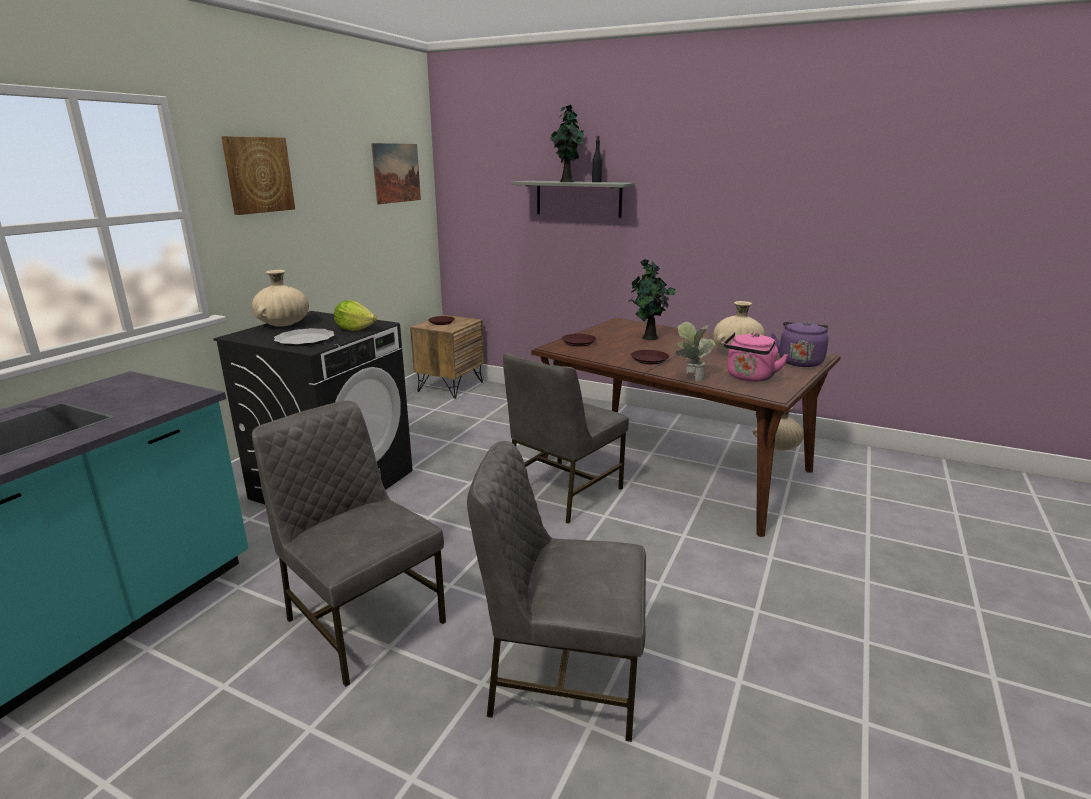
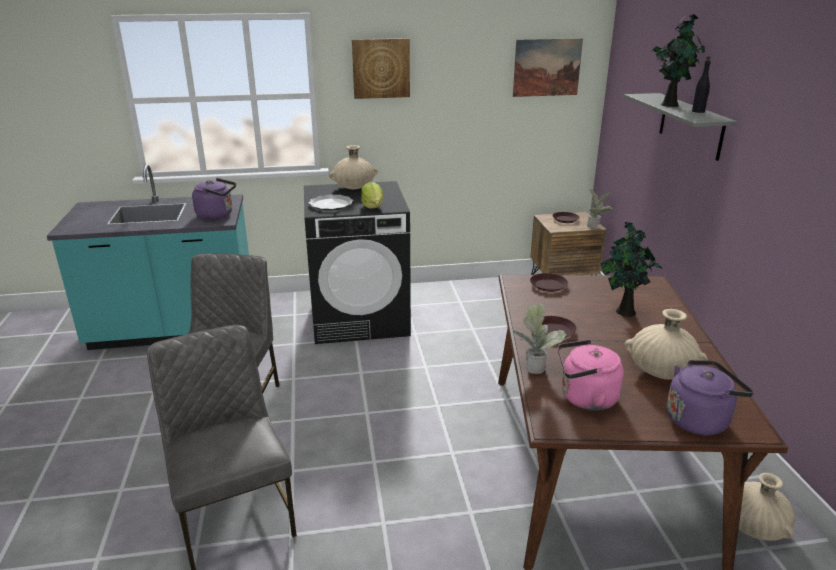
camera: 55 degrees right, 5 degrees up
(164, 394) = (217, 215): none -> purple kettle
(472, 320) = (596, 226): none -> potted plant
(563, 493) = (462, 416): grey chair -> none

